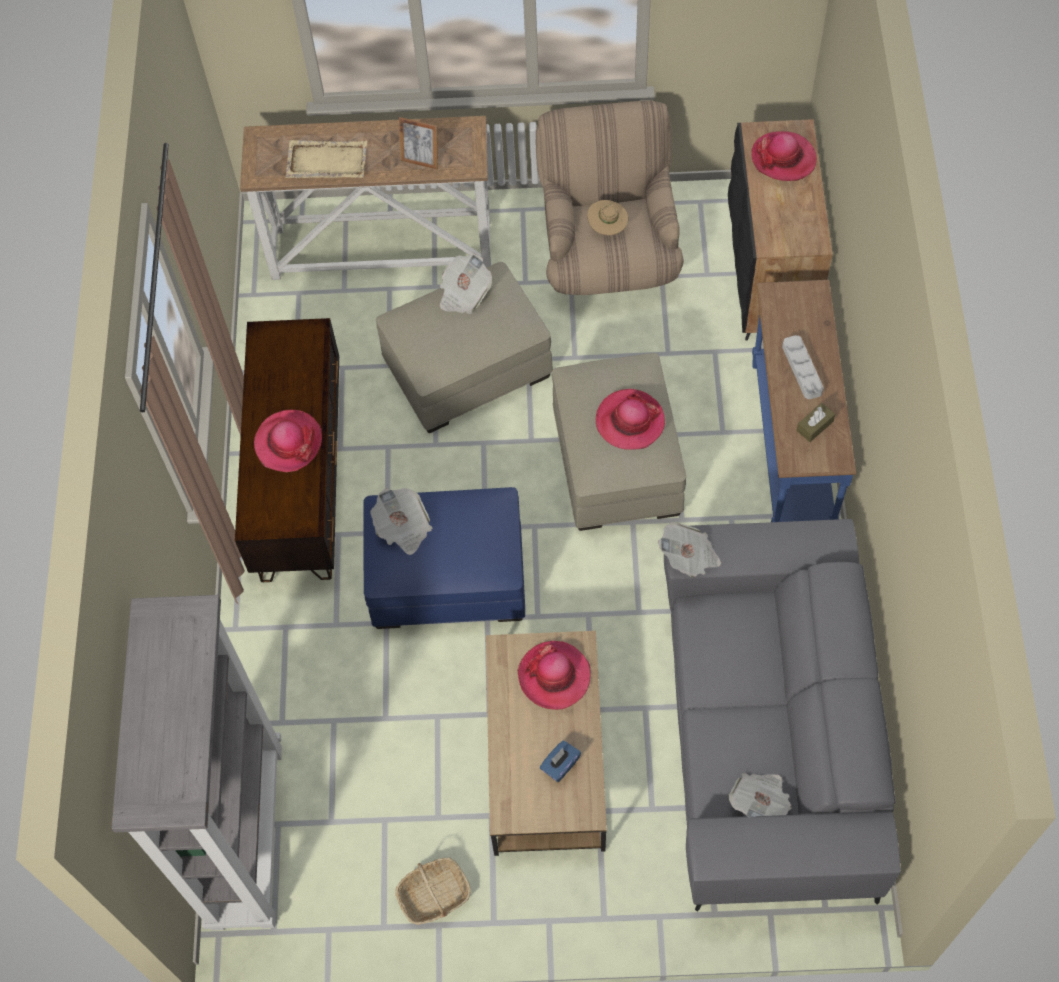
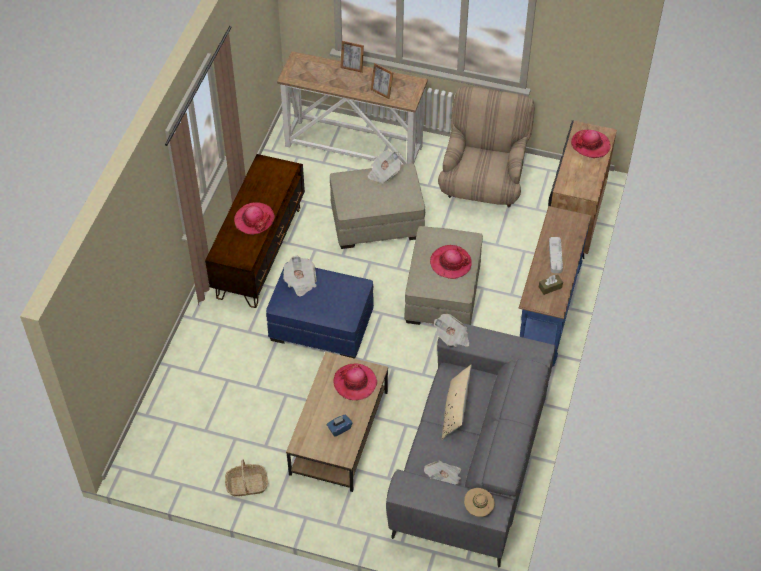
camera: 15 degrees right, 10 degrees down
(245, 834) = (156, 422): grey bookcase -> none
(326, 161) = (329, 79): beige tray -> none
(355, 129) = (352, 68): none -> picture frame
(607, 227) = (480, 161): beige hat -> beige hat (478, 508)
(733, 675) = (455, 410): none -> beige pillow

